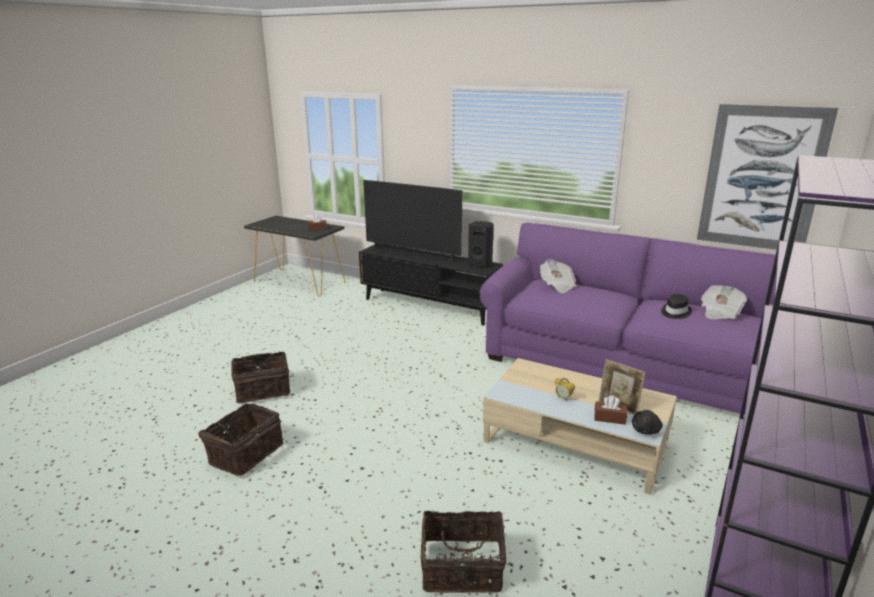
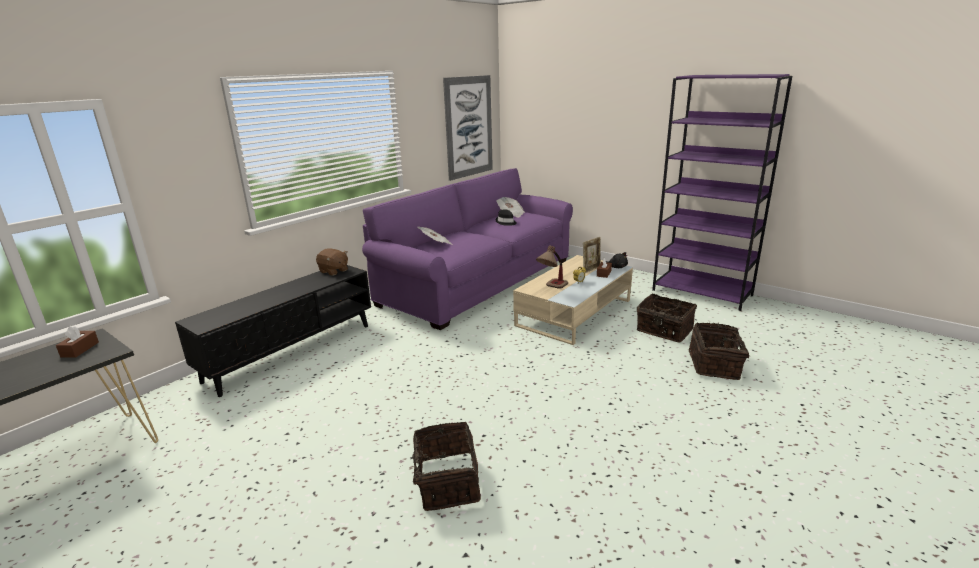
camera: 80 degrees left, 0 degrees up
(244, 454) = (589, 484): basket -> basket (664, 330)
(413, 253) = (255, 301): television -> none
(481, 264) = (333, 271): black speaker -> brown plush toy
(534, 380) = (552, 288): none -> table lamp

